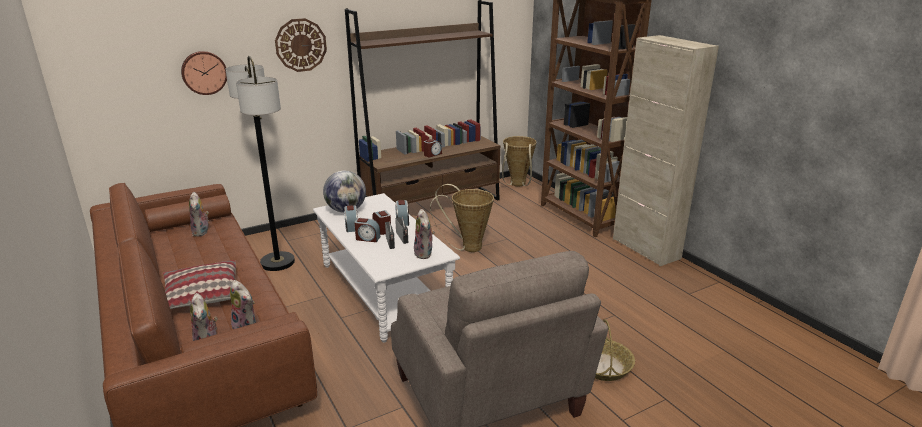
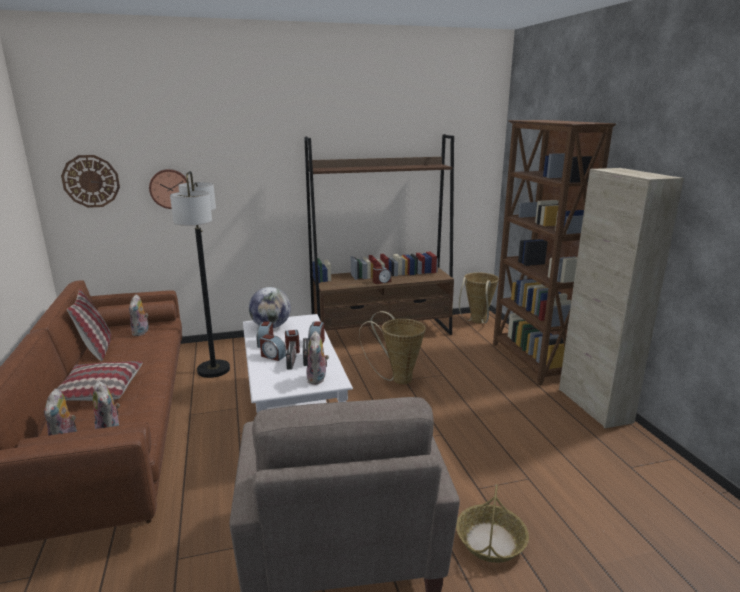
camera: 15 degrees right, 5 degrees down
(165, 255) = (97, 349): none -> pillow
(301, 45) = (261, 169): wall clock -> wall clock (91, 181)

